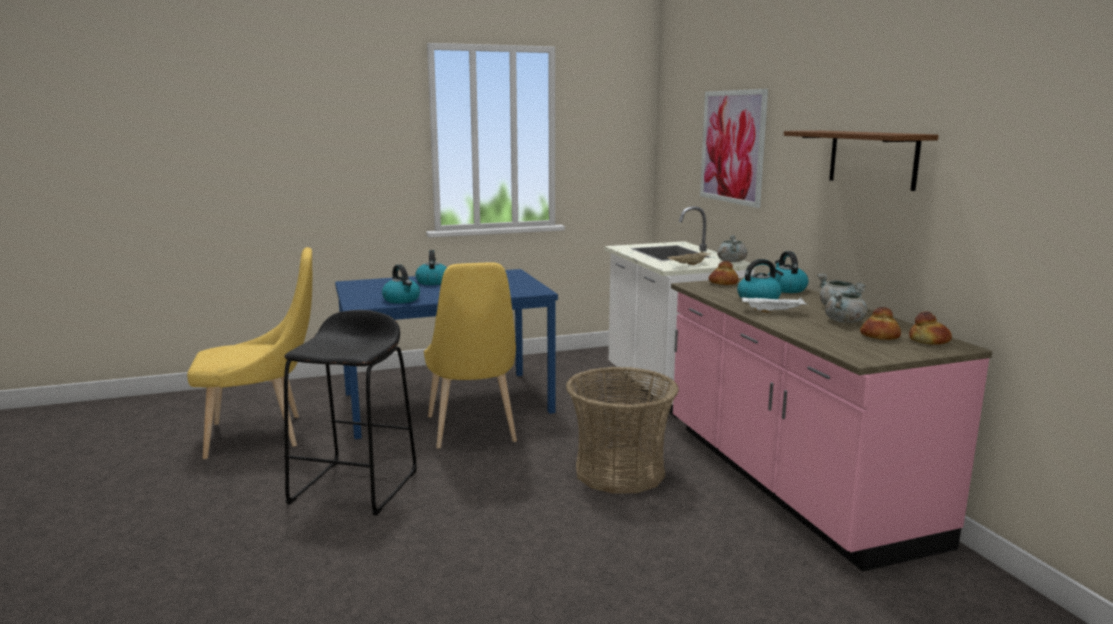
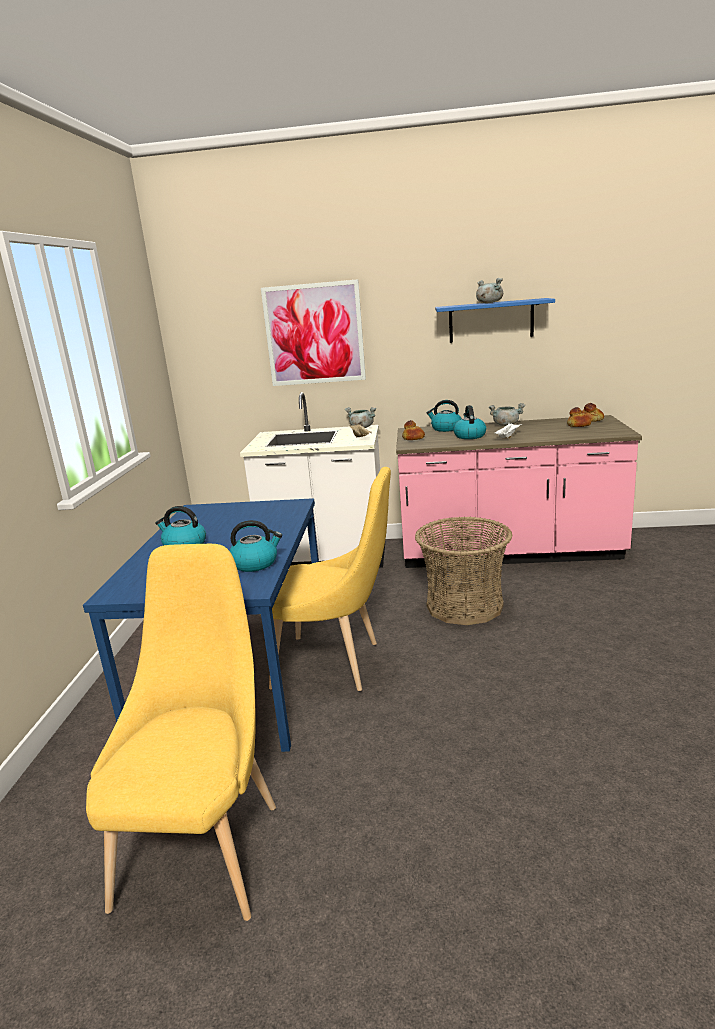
camera: 65 degrees left, 5 degrees up
(355, 487) = (423, 756): black stool -> none
(844, 321) = (540, 427): grey cooking pot -> grey cooking pot (489, 303)
(872, 159) = (491, 321): brown shelf -> blue shelf

